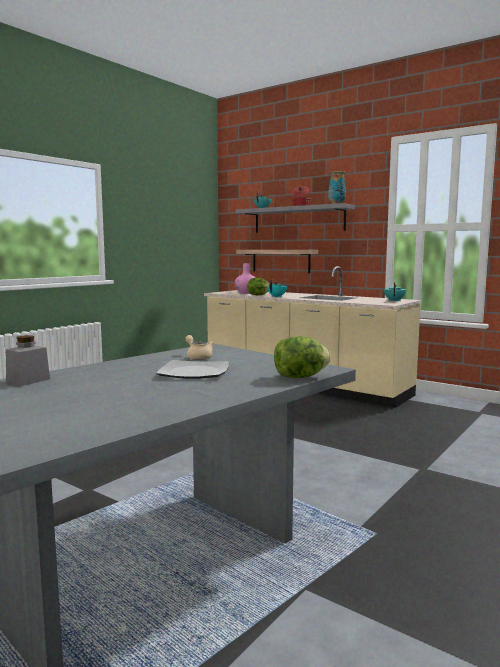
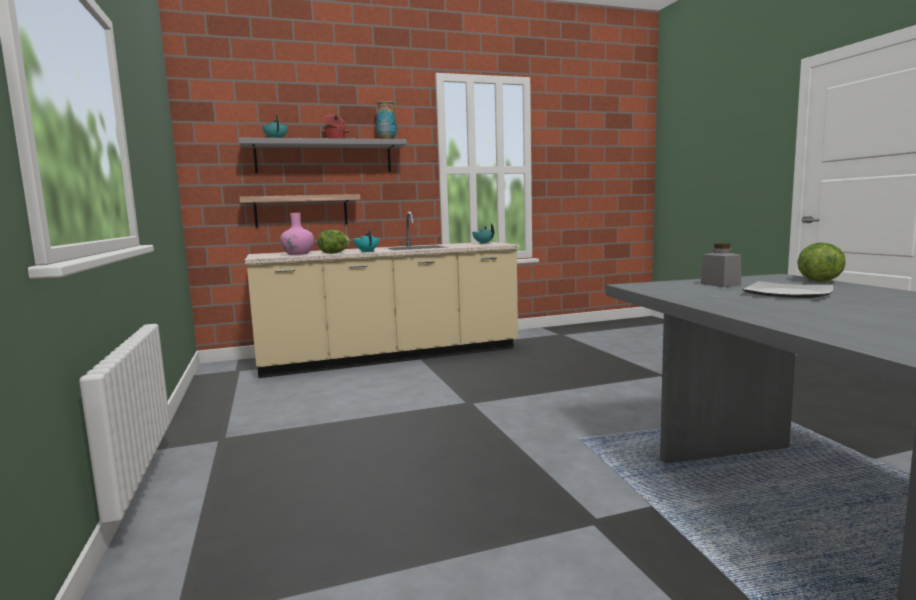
camera: 55 degrees left, 0 degrees up
(28, 380) = (825, 329): grey jar -> grey jar (720, 284)
(198, 357) = (697, 289): beige teapot -> none

